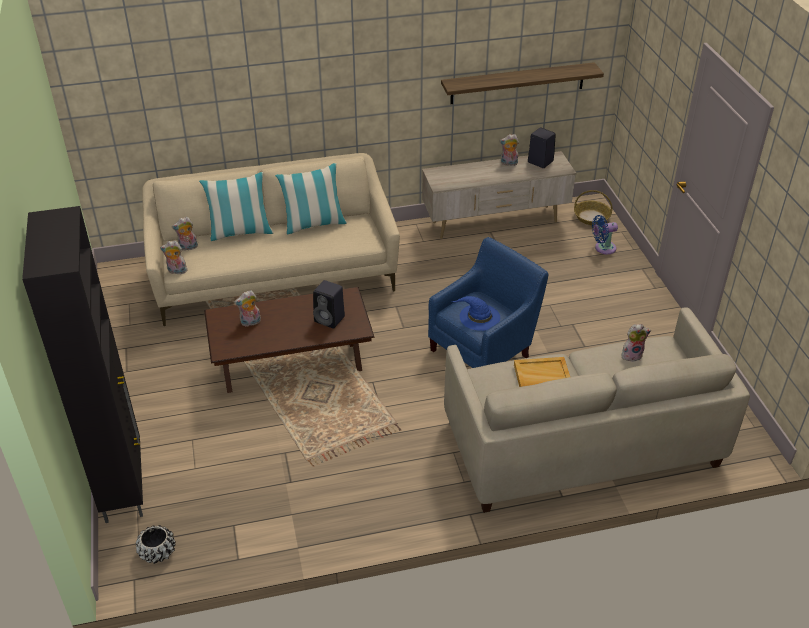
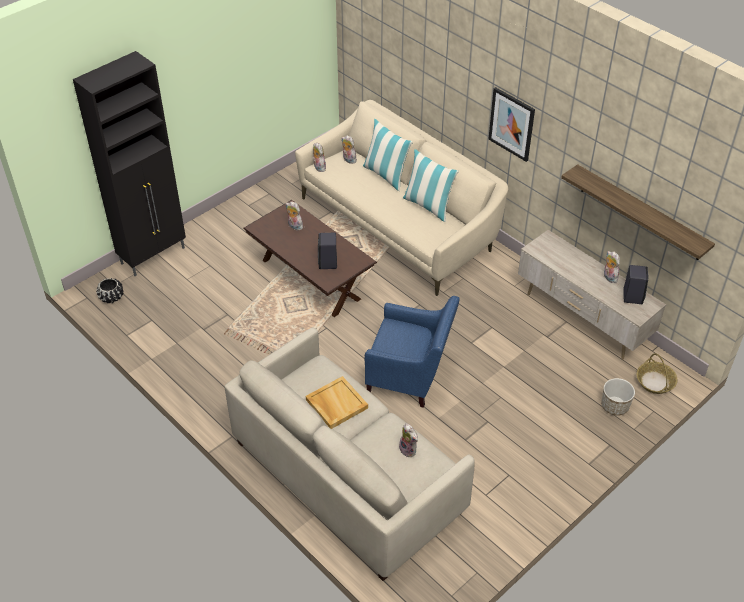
camera: 60 degrees right, 5 degrees up
(353, 87) = (511, 124): none -> picture
(479, 317) = (395, 342): blue hat -> none
(603, 248) = (614, 406): blue fan -> planter

